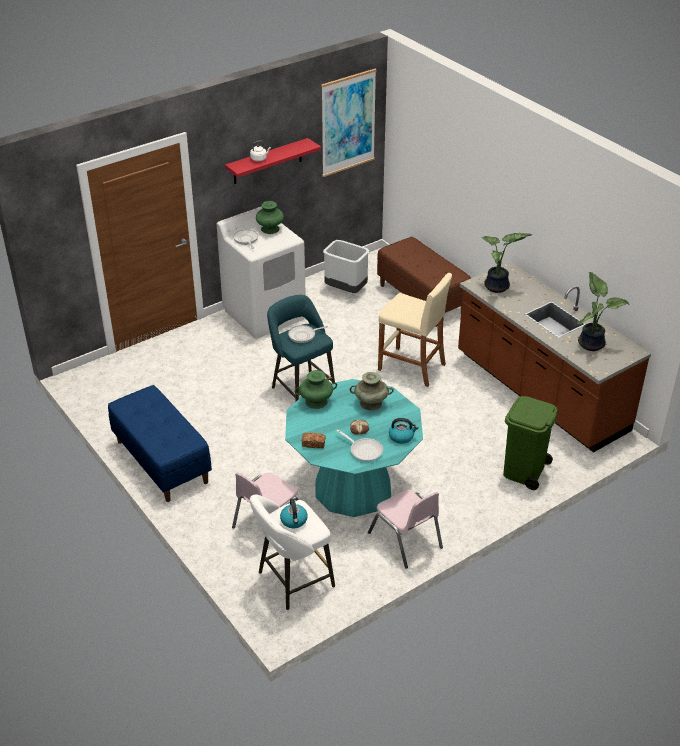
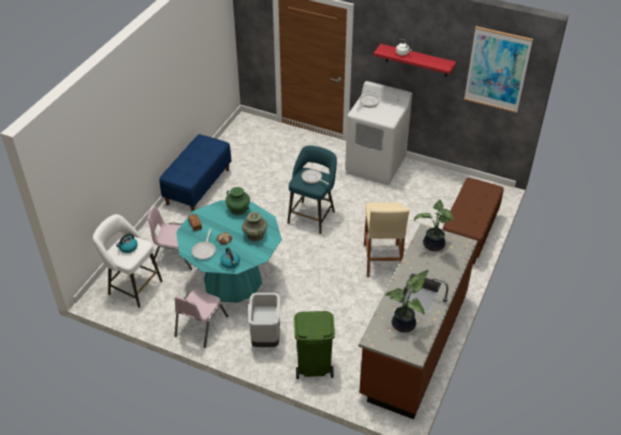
camera: 60 degrees right, 5 degrees up
(270, 229) = (391, 107): green vase -> none
(346, 289) = (441, 191): grey trash can -> grey trash can (266, 338)

